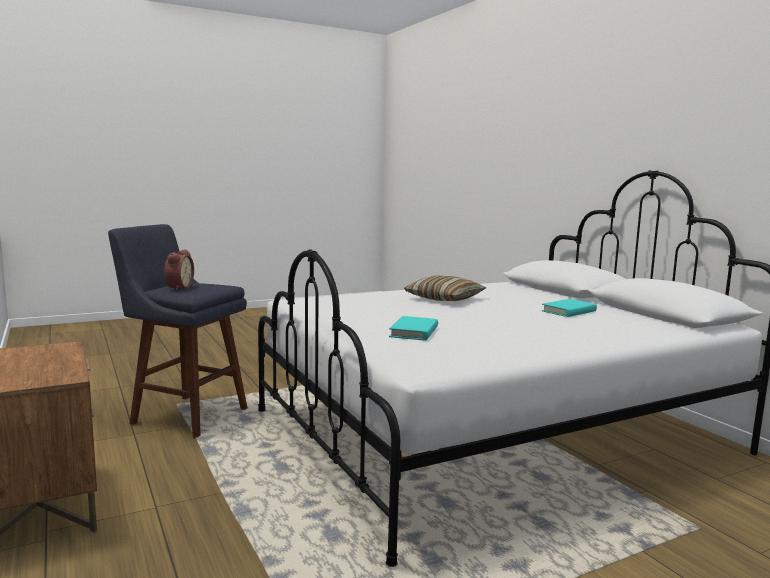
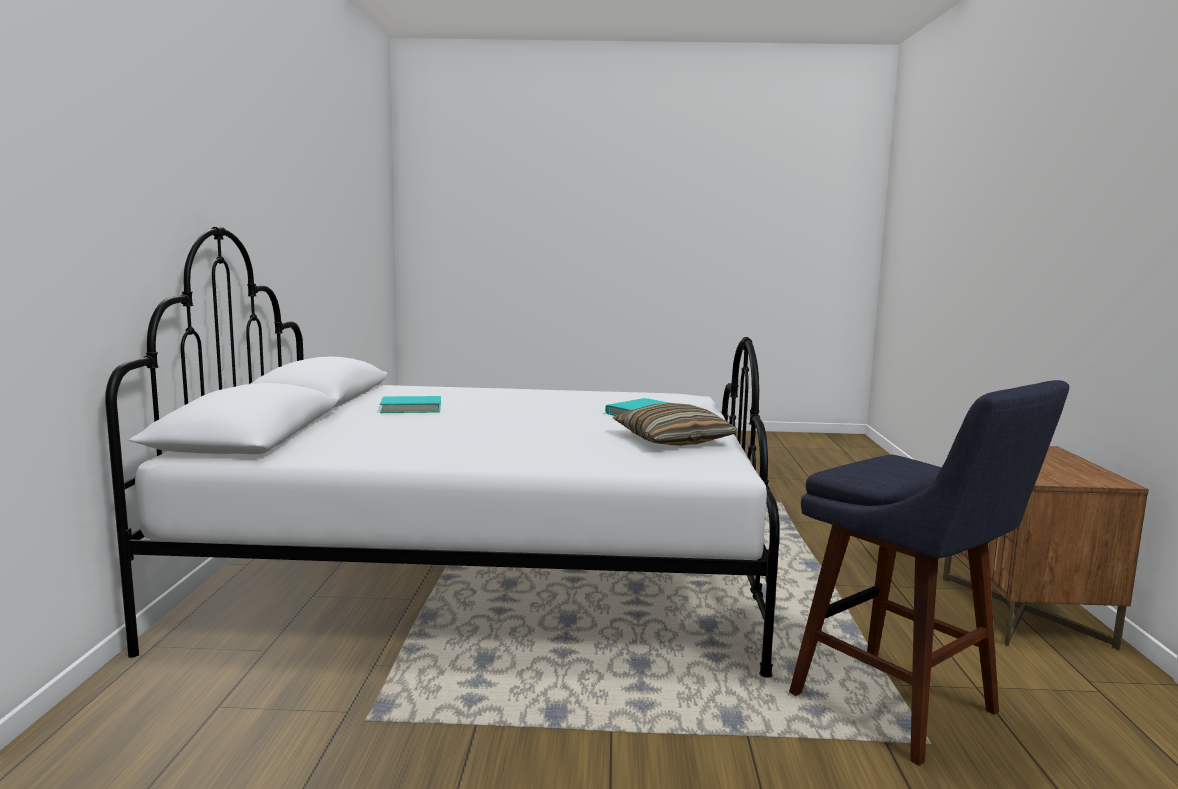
camera: 150 degrees left, 0 degrees up
(178, 288) = (925, 469): alarm clock -> none
(444, 299) = (495, 441): pillow -> pillow (673, 440)

